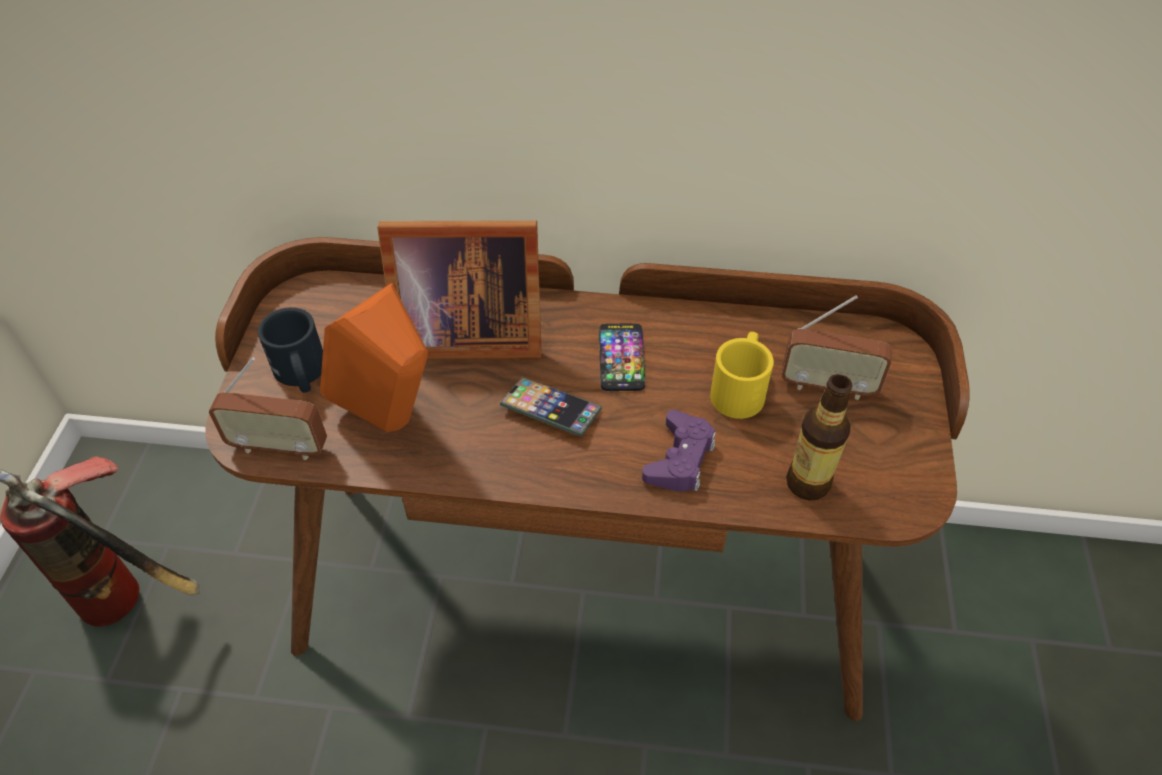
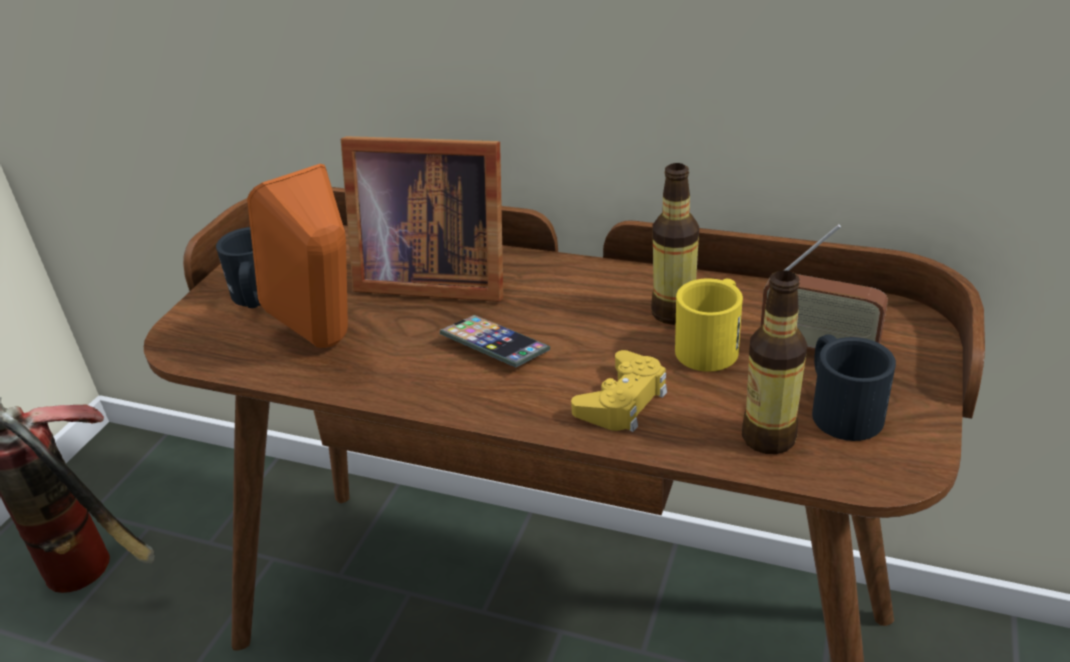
camera: 15 degrees right, 15 degrees down
(279, 447) = (209, 353): radio -> none
(621, 358) = (587, 309): phone -> none
(680, 459) = (622, 401): purple game controller -> yellow game controller
(698, 355) = (673, 313): none -> bottle
(857, 445) = (839, 407): none -> black mug

